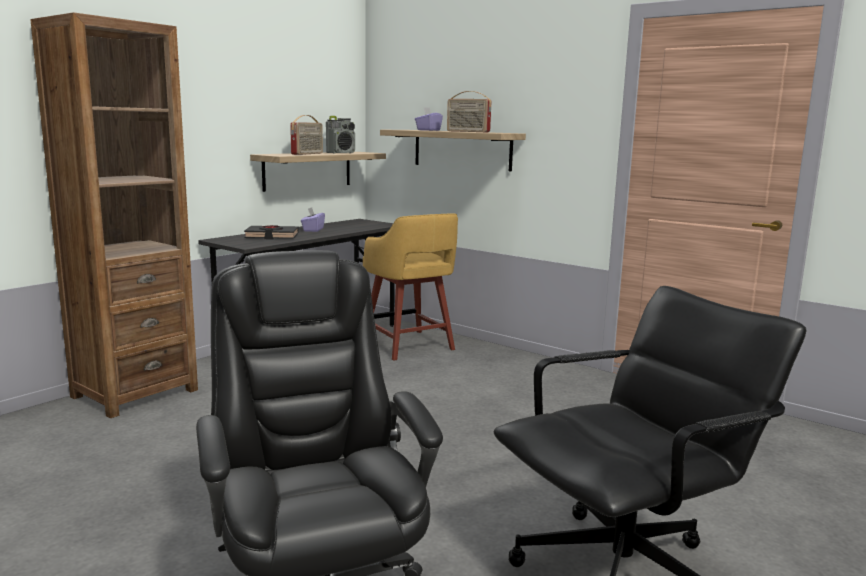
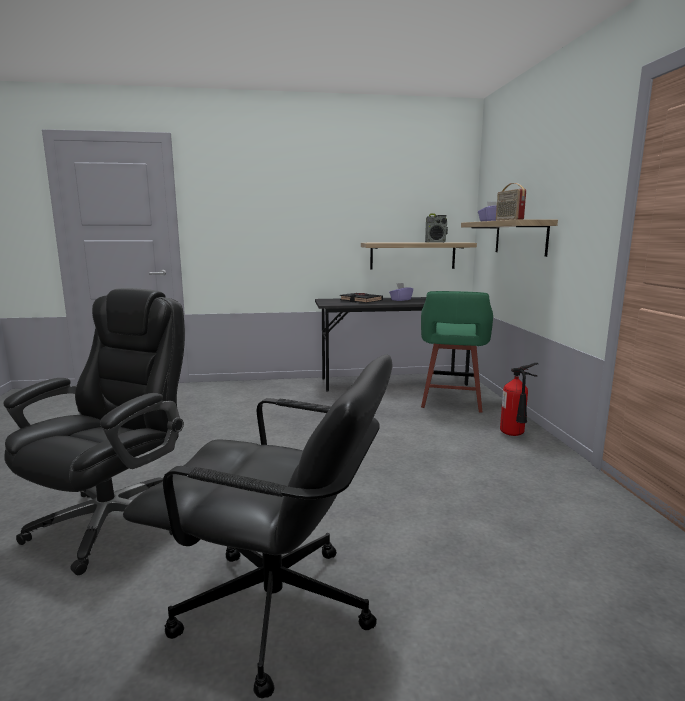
camera: 45 degrees right, 0 degrees up
(135, 393) = (252, 387): brown bookcase -> none
(307, 154) = (402, 242): radio -> none
(408, 346) = (451, 401): yellow stool -> green stool
(515, 363) = (514, 435): none -> fire extinguisher

